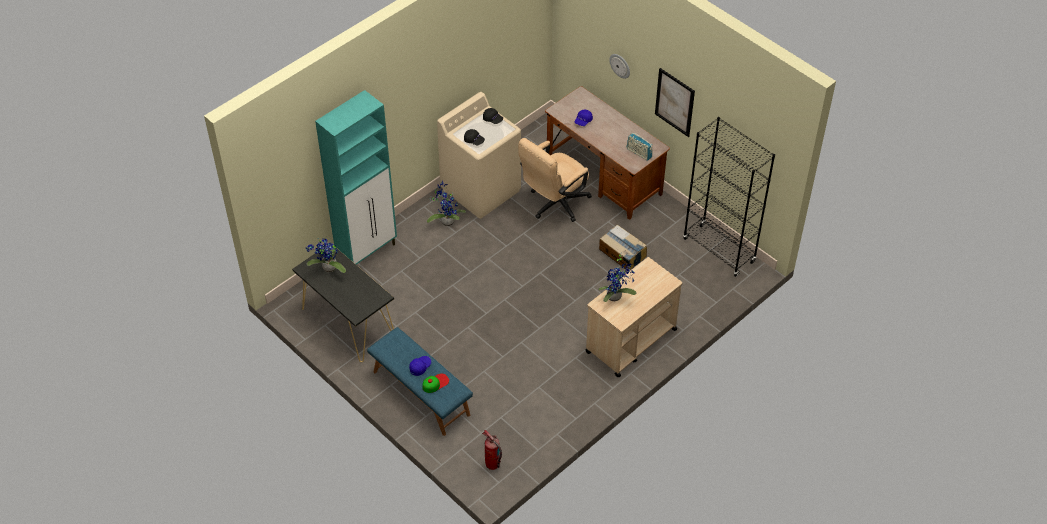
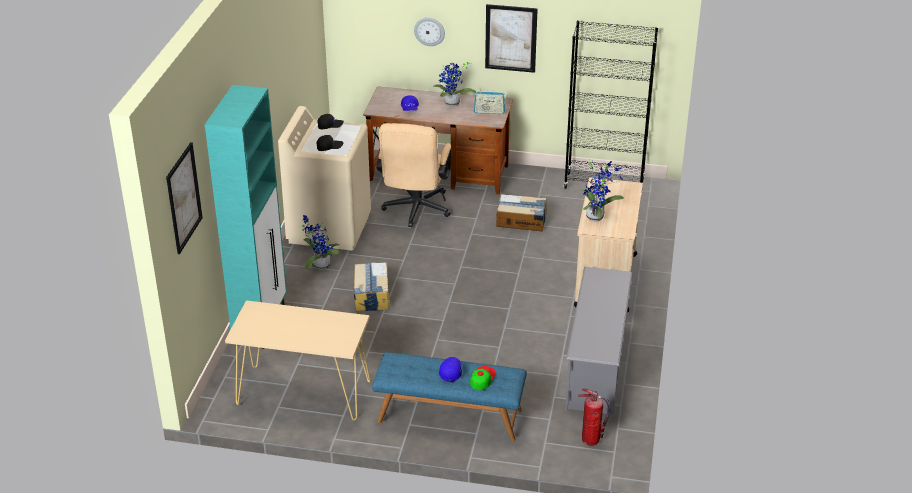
camera: 35 degrees left, 15 degrees down
(282, 167) = (184, 198): none -> picture
(328, 269) = (268, 322): potted plant -> potted plant (452, 104)
(348, 322) = (303, 393): black console table -> beige console table
(458, 265) = (371, 295): none -> cardboard box
(553, 409) = (596, 366): none -> grey shoe rack

